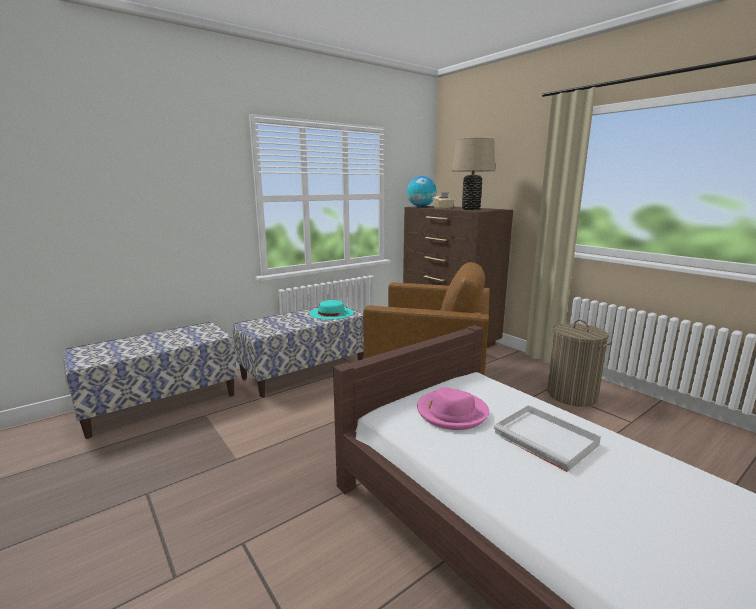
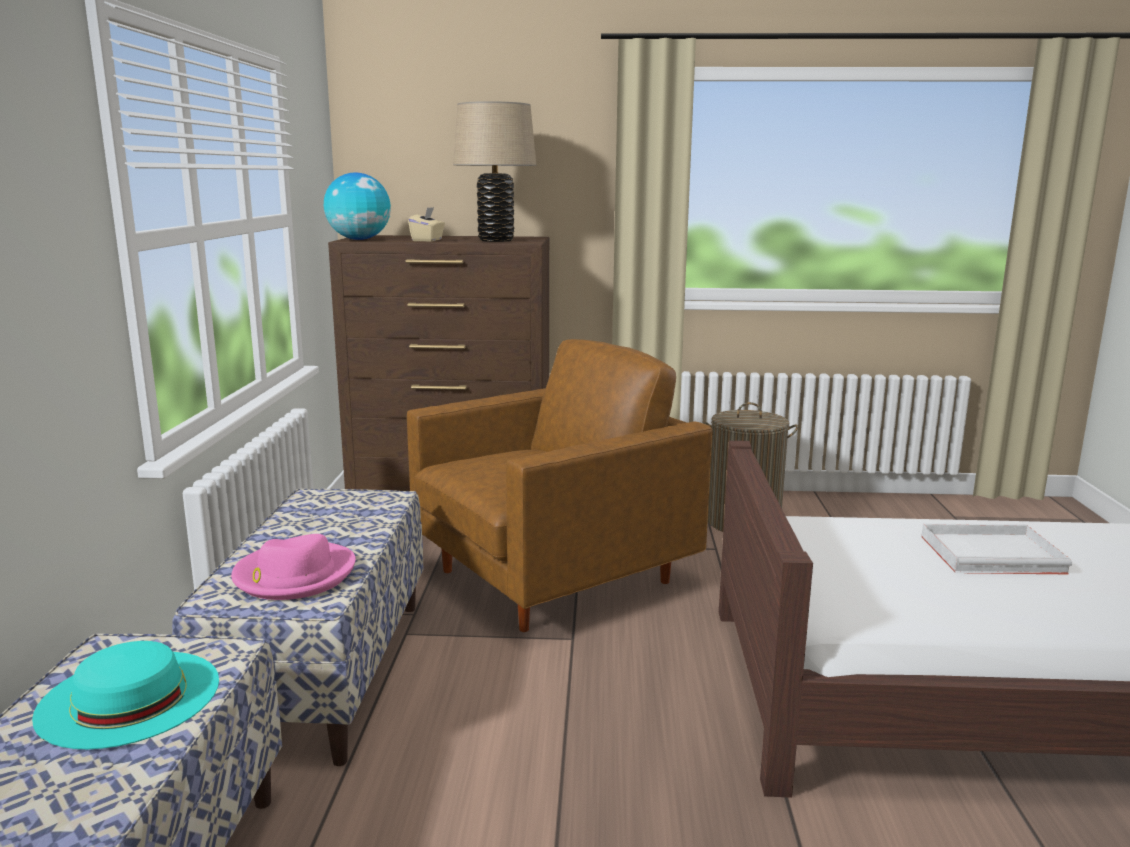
camera: 50 degrees left, 0 degrees up
(331, 312) = (342, 509): turquoise hat -> turquoise hat (129, 697)
(451, 412) = (875, 573): pink hat -> pink hat (294, 575)

